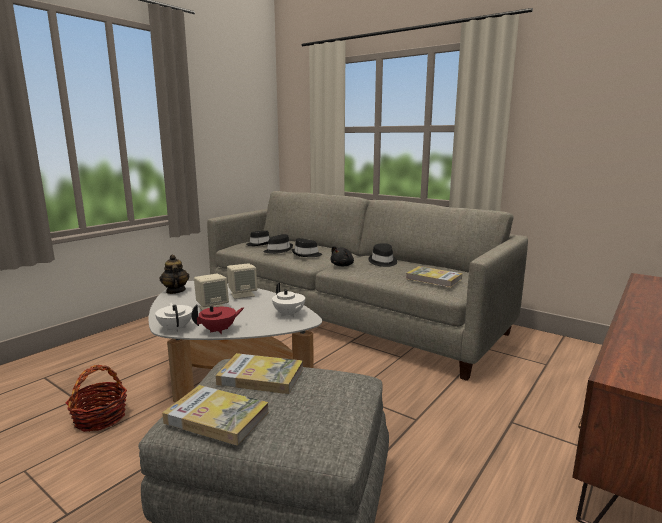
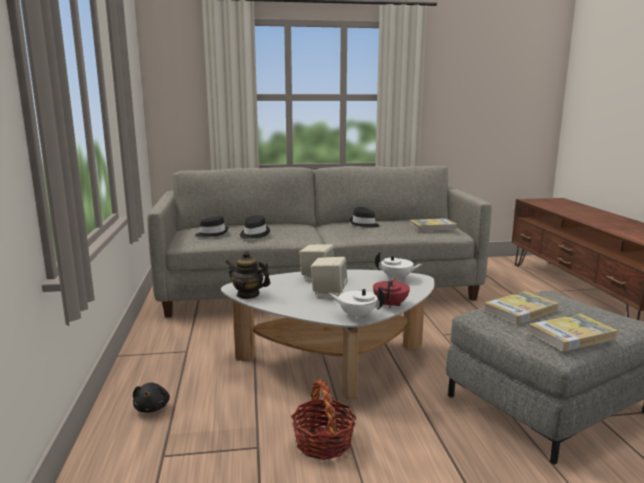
camera: 45 degrees left, 0 degrees up
(306, 254) = (290, 232): black hat -> none
(343, 265) = (341, 234): black plush toy -> black plush toy (152, 407)

